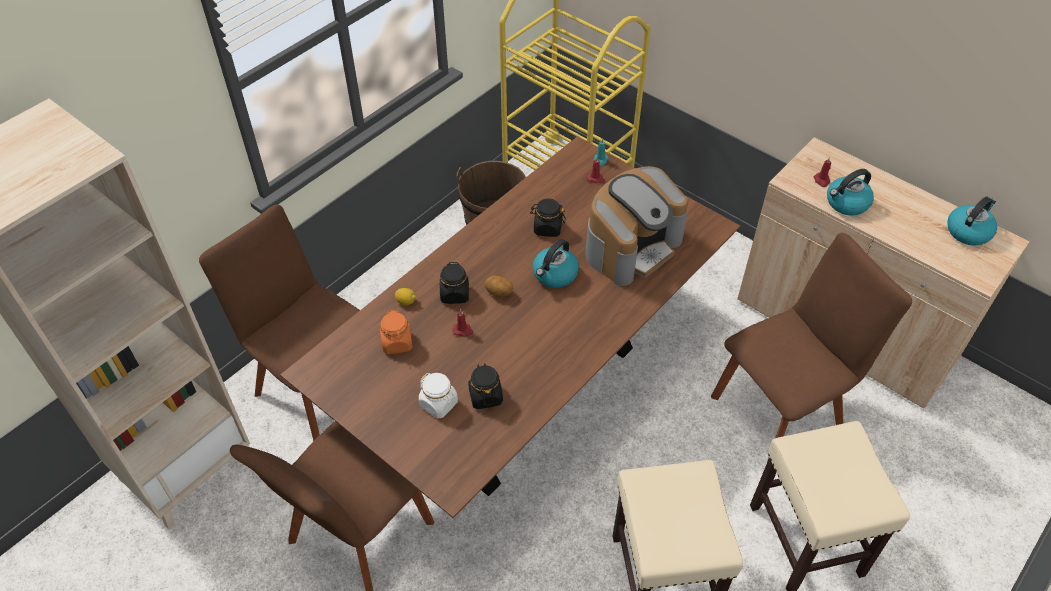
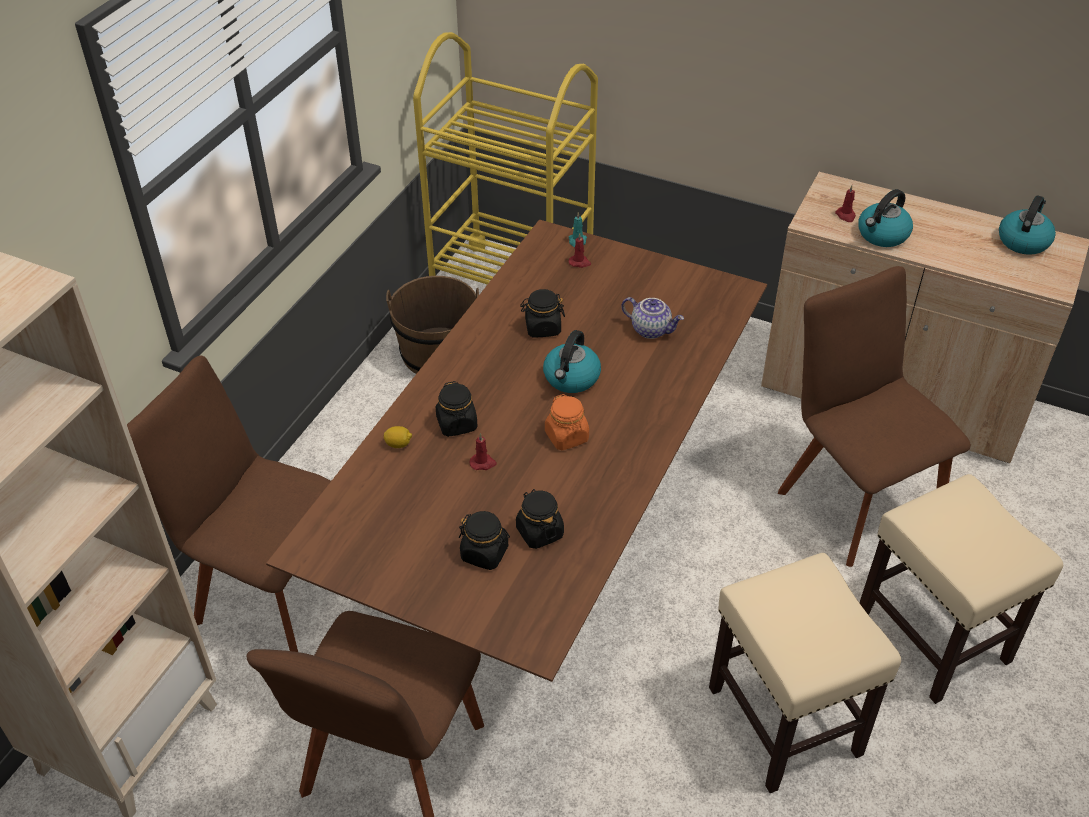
camera: 15 degrees left, 5 degrees down
(397, 343) = (405, 494): orange jar -> orange jar (567, 437)
(439, 404) = (485, 553): white jar -> black jar
(498, 293) = (511, 412): potato -> none
(632, 246) = (651, 329): coffee machine -> teapot
(781, 410) = (854, 499): brown chair -> brown chair turned 75 degrees counterclockwise

